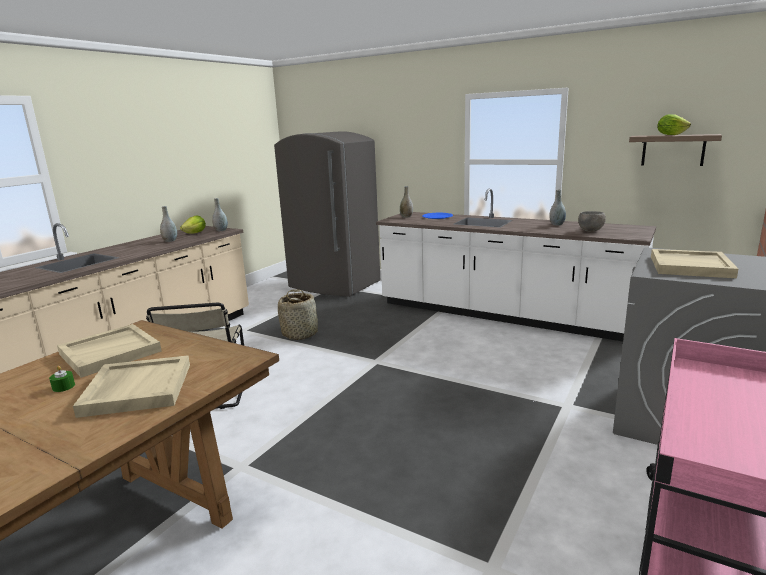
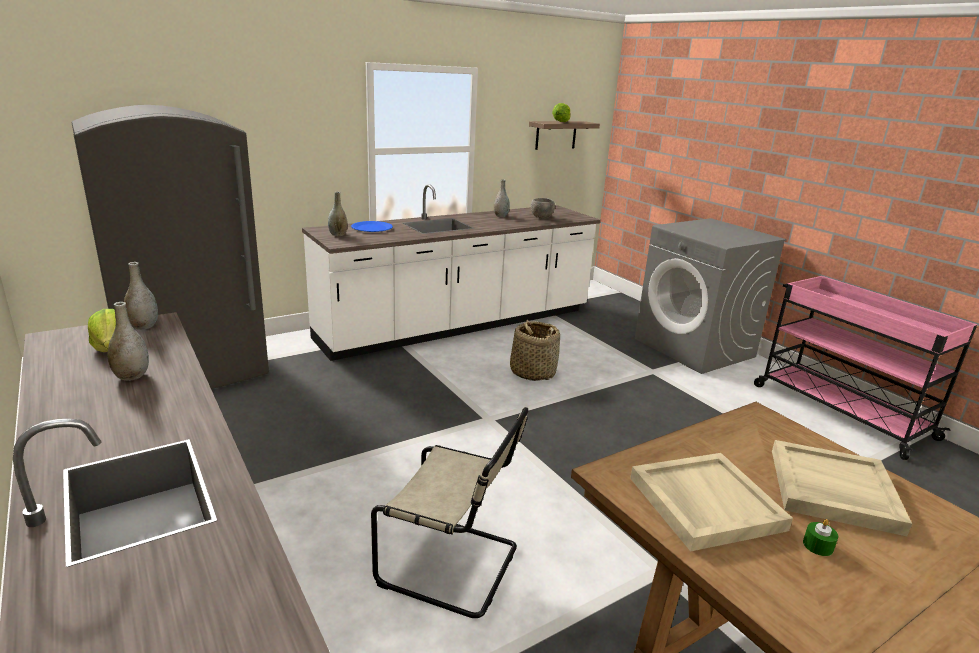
camera: 65 degrees left, 5 degrees up
(300, 333) = (339, 443): basket -> basket (532, 372)
(691, 266) = (716, 234): beige tray -> none

